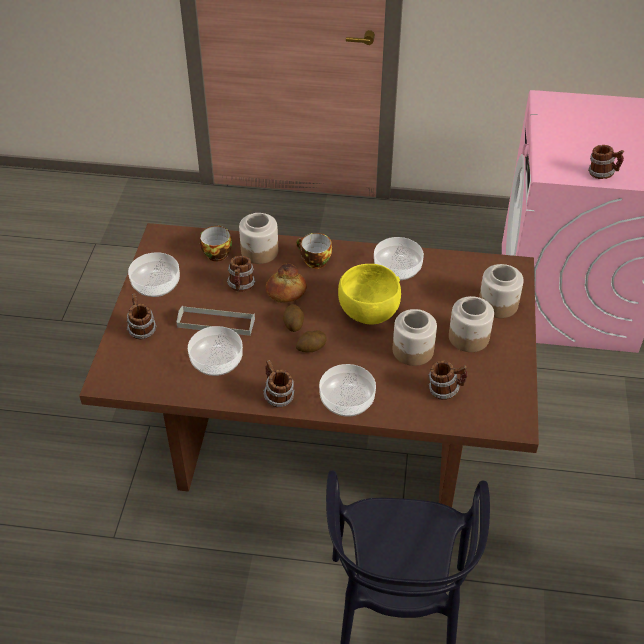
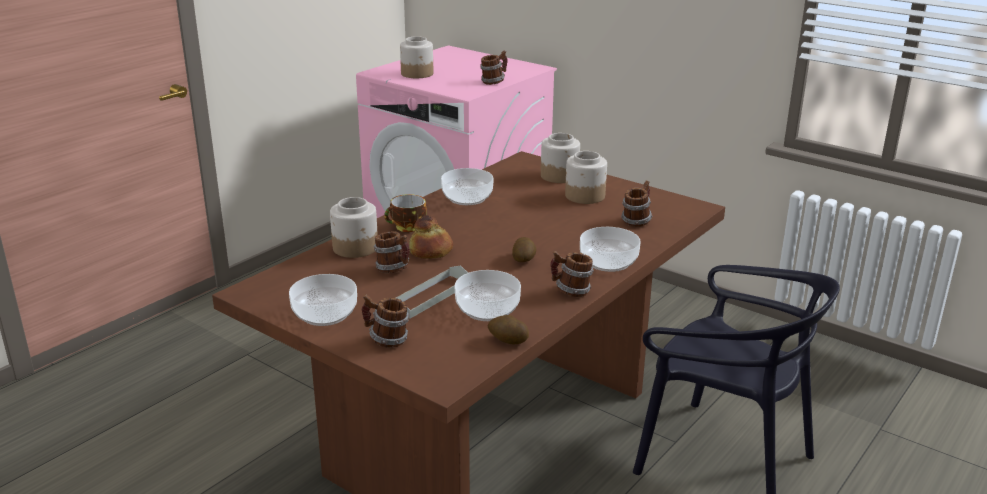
camera: 60 degrees left, 20 degrees down
(216, 253) = (324, 269): cup -> none
(293, 324) = (481, 259): potato -> potato (507, 340)
(369, 311) = (506, 223): yellow bowl -> none
(413, 351) = (576, 220): jar -> jar (417, 74)

